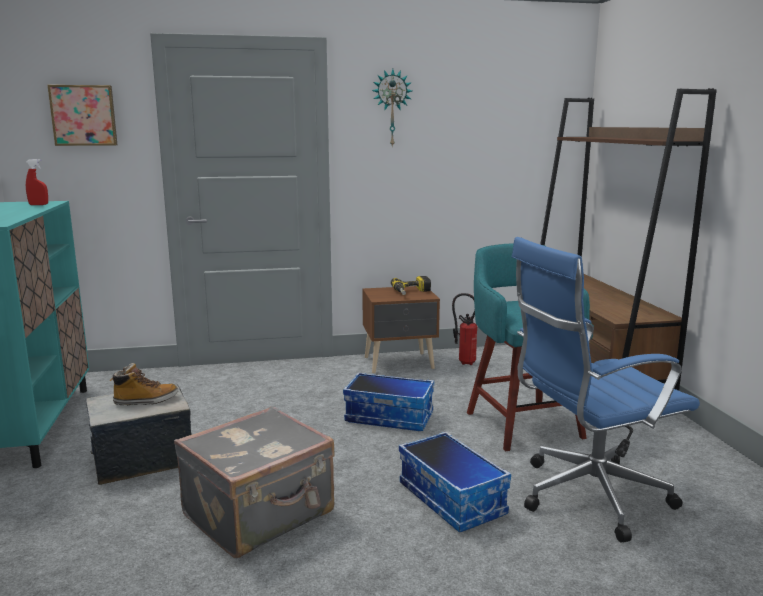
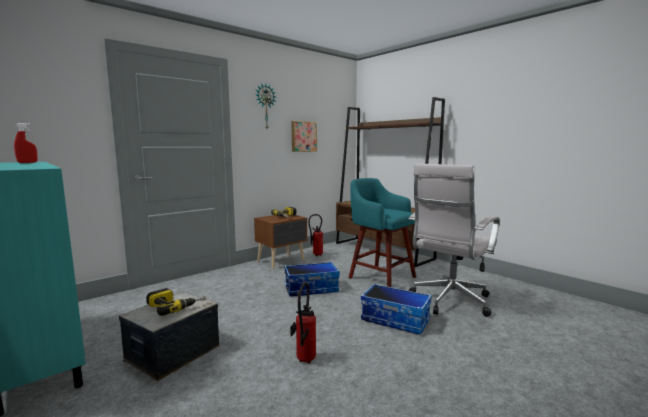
camera: 30 degrees left, 5 degrees down
(84, 115) = (45, 95): picture -> picture (303, 136)
(146, 401) = (176, 306): boot -> power drill
(260, 514) = (303, 361): grey suitcase -> fire extinguisher
(586, 497) = (449, 302): blue office chair -> white office chair

